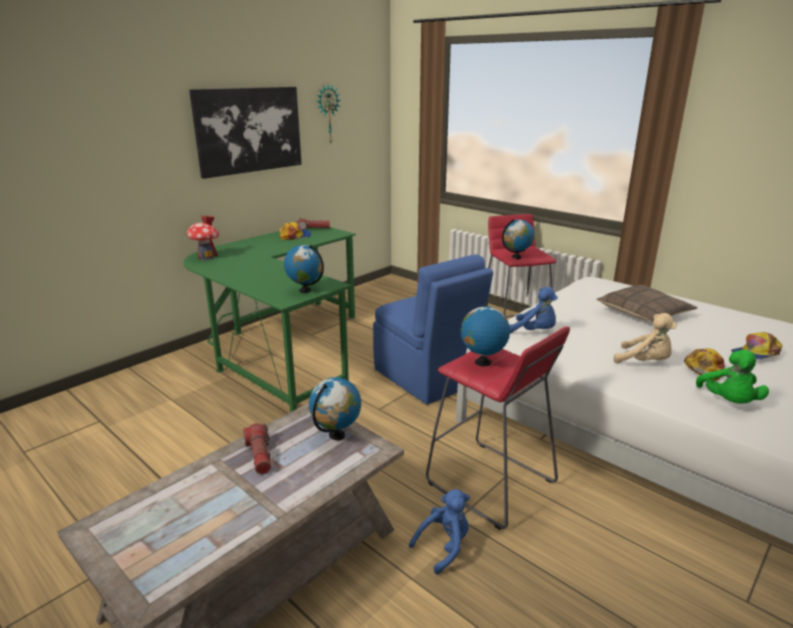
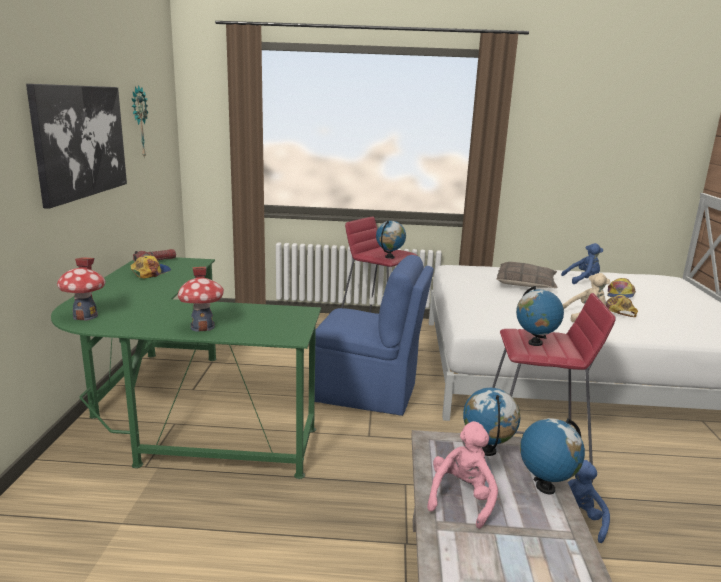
camera: 40 degrees left, 5 degrees down
(249, 279) = (202, 327): none -> toy house
(259, 455) = (462, 498): flashlight -> pink plush toy
(305, 291) = (290, 323): globe -> globe (545, 487)
(534, 332) = (488, 315): blue plush toy -> blue plush toy (582, 280)
(728, 402) = (661, 328): green plush toy -> none

